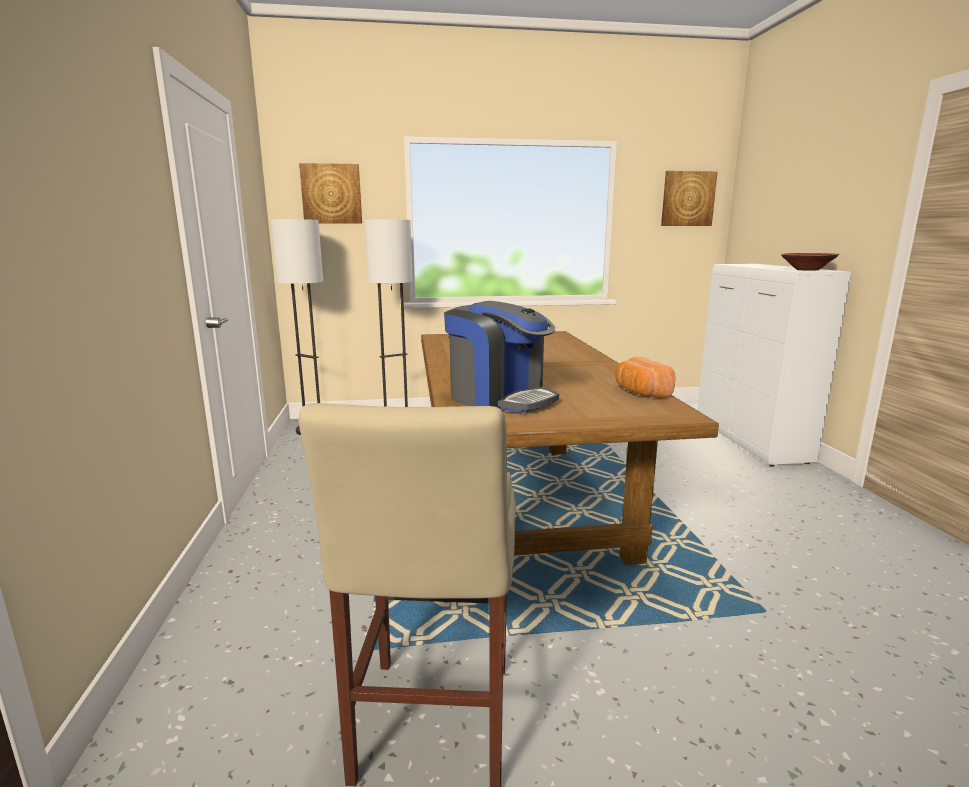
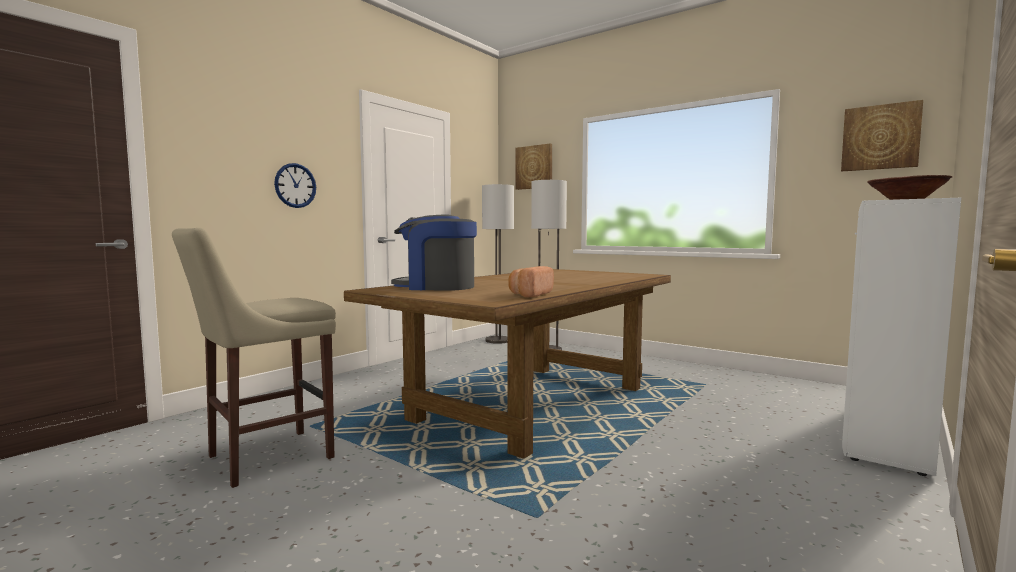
camera: 45 degrees right, 10 degrees down
(123, 244) = (295, 185): none -> wall clock
(500, 399) = (436, 287): coffee machine -> coffee machine turned 105 degrees clockwise

